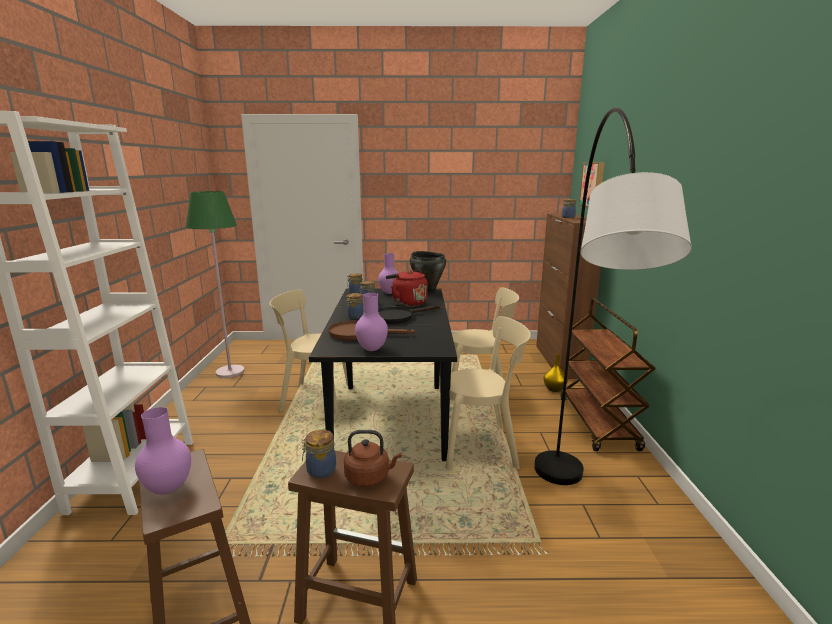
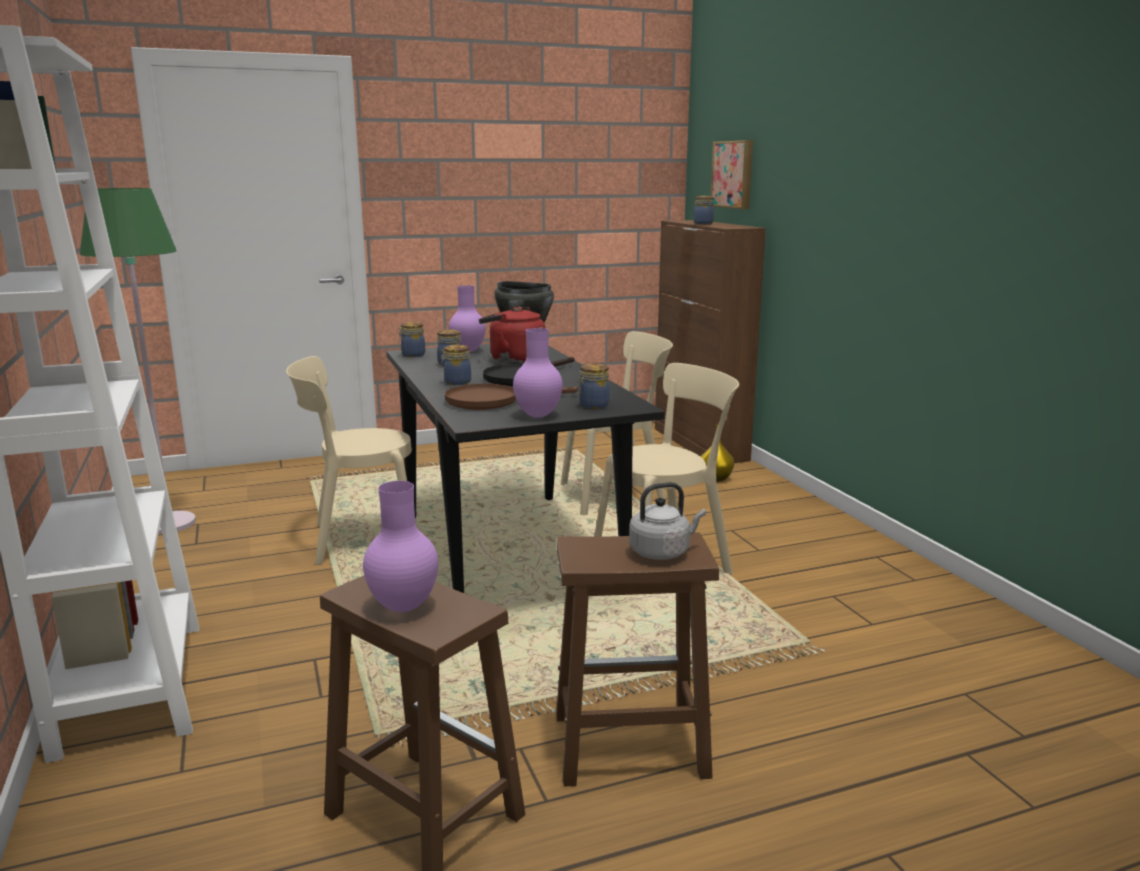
camera: 20 degrees left, 0 degrees up
(320, 470) = (591, 556): jar -> jar (592, 405)
(369, 477) = (662, 552): brown kettle -> grey kettle
(569, 535) = (837, 628): grey floor lamp -> none
(598, 423) = (796, 509): brown cart -> none

